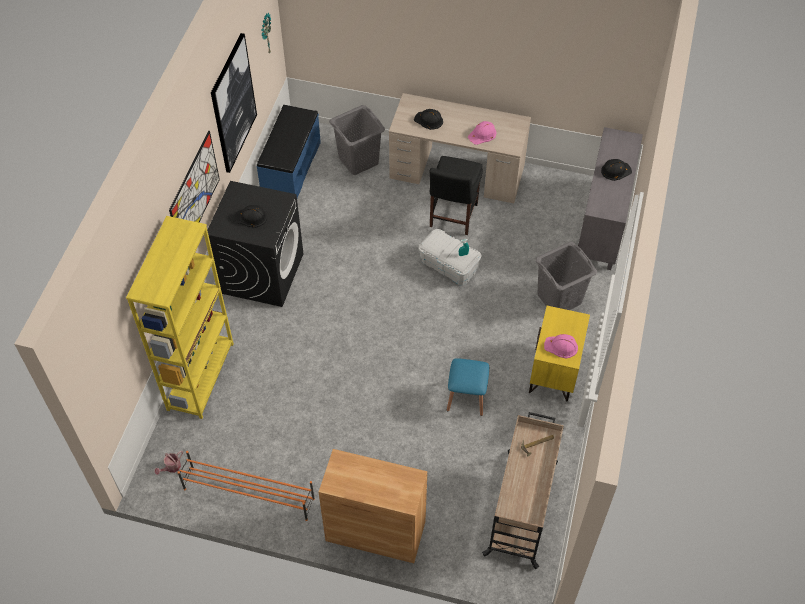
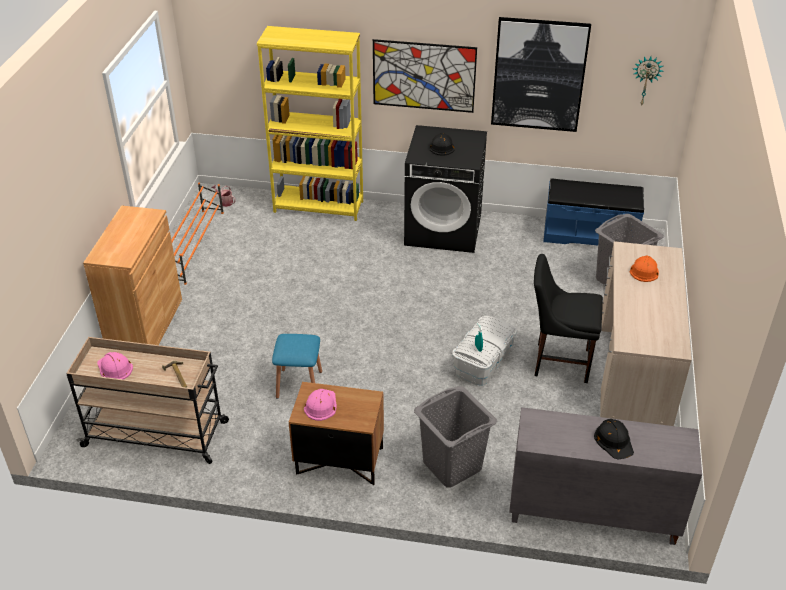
camera: 85 degrees right, 15 degrees down
(429, 120) = (644, 270): black hard hat -> orange hard hat
(482, 134) = (639, 316): pink hard hat -> pink hard hat (114, 368)
(554, 371) = (339, 461): yellow nightstand -> brown nightstand

